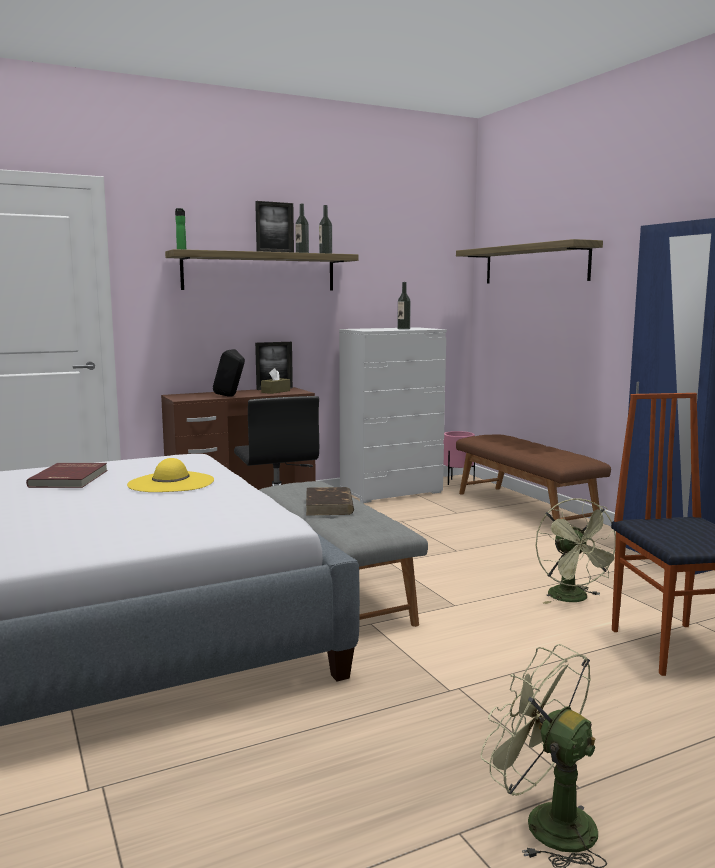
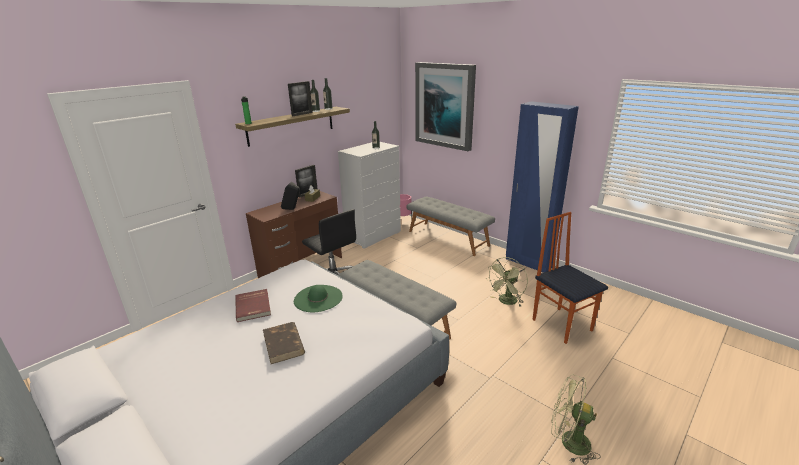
camera: 20 degrees left, 15 degrees up
(171, 482) = (318, 298): yellow hat -> green hat
(329, 505) = (392, 284): brown book -> brown book (284, 344)
(525, 509) = (448, 238): brown bench -> grey bench
(535, 264) = (445, 105): shelf -> picture
(573, 599) = (506, 302): green fan -> green fan turned 75 degrees clockwise

